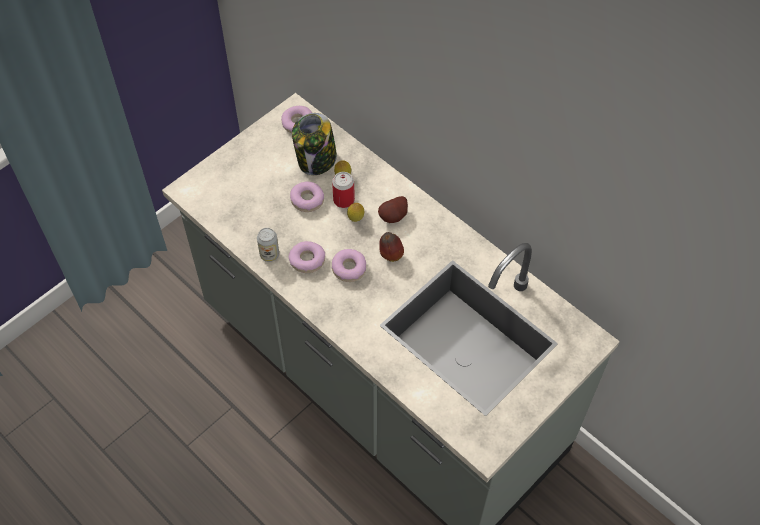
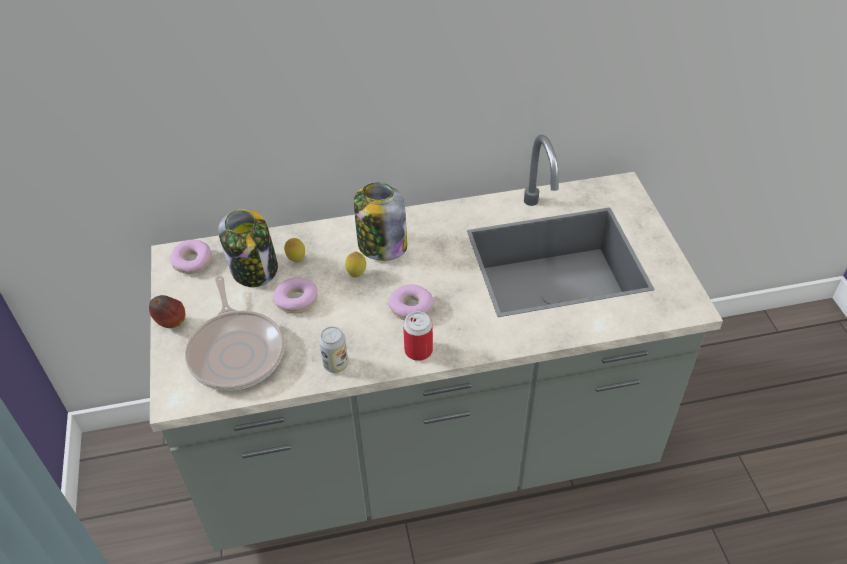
camera: 55 degrees left, 10 degrees down
(243, 196) = (236, 351): none -> frying pan
(307, 260) = (371, 336): donut -> none
(343, 200) = (324, 272): can -> can (418, 350)
(390, 255) = (423, 269): apple -> apple (171, 324)
(394, 217) = (381, 245): potato -> jar

